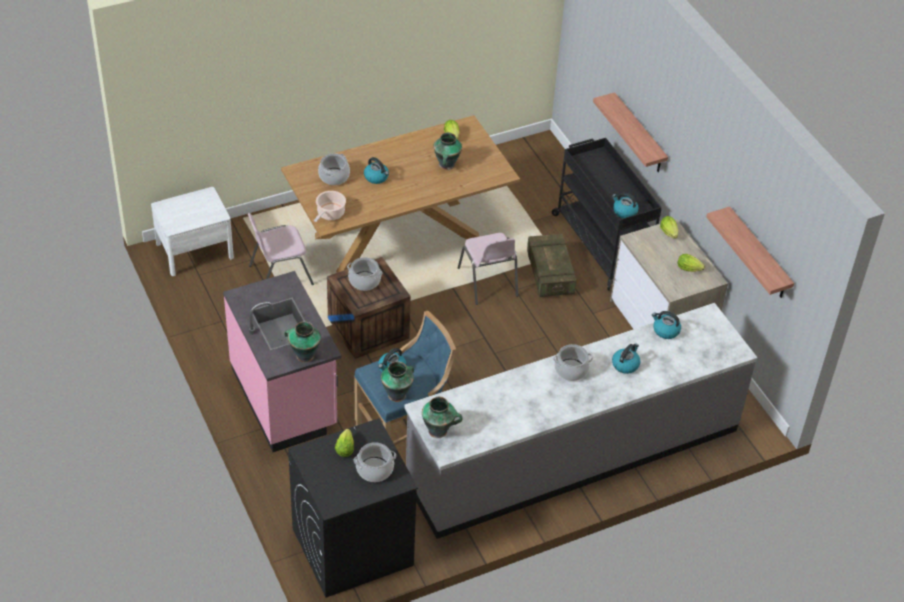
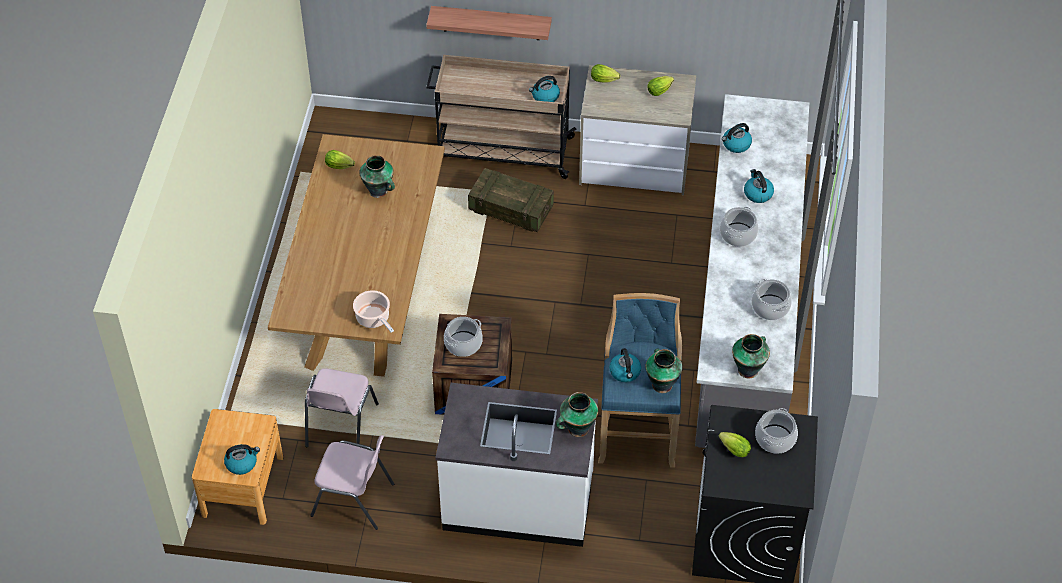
camera: 55 degrees left, 5 degrees up
(194, 251) = (243, 486): white nightstand -> brown nightstand
(285, 398) = (518, 502): pink counter -> white counter
(334, 177) = (320, 289): cooking pot -> cooking pot (770, 307)
(376, 177) = (350, 255): kettle -> kettle (242, 463)
(488, 283) = (486, 262): pink chair -> pink chair (354, 500)
(601, 244) = (501, 151): black cart -> beige cart
(758, 255) = (734, 24): shelf -> none

